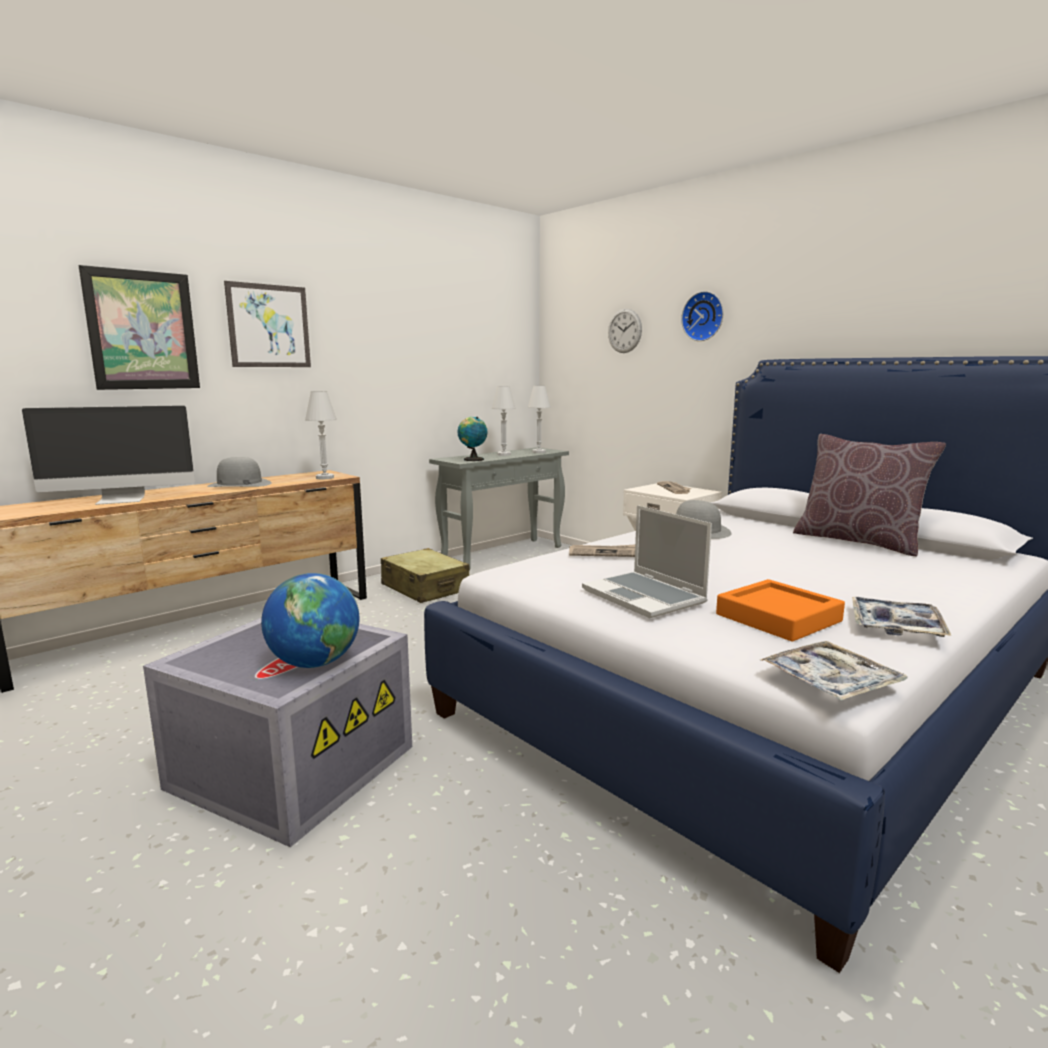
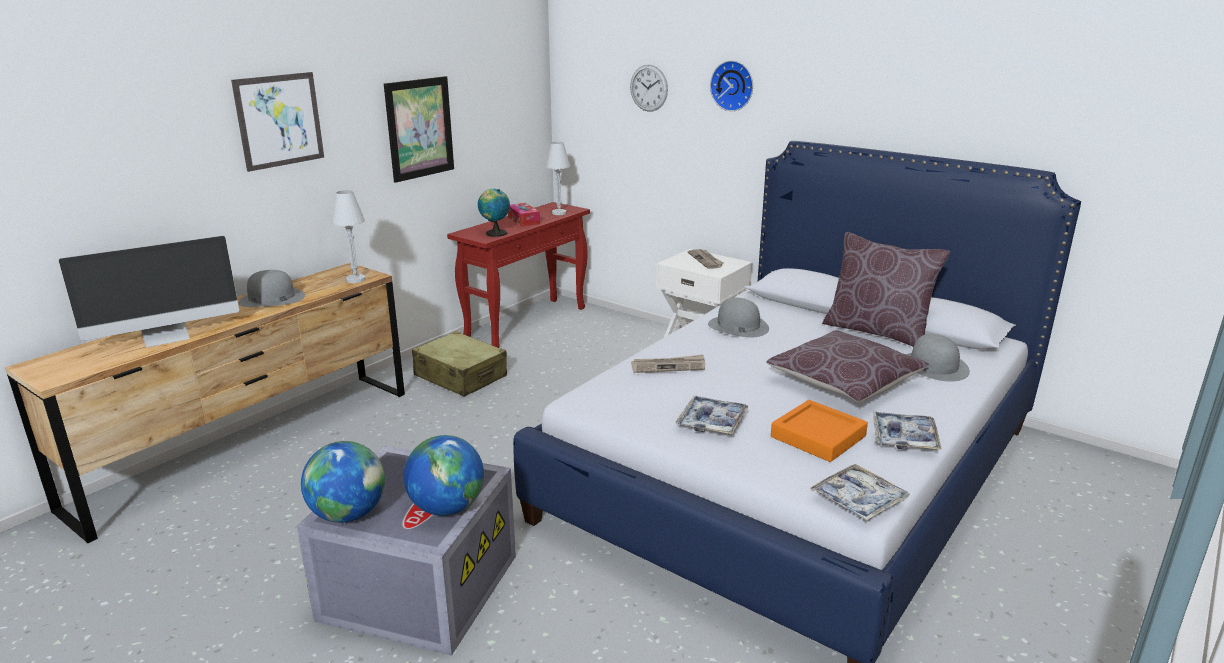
camera: 10 degrees left, 10 degrees up
(142, 330) = (156, 149): picture -> picture (419, 128)
(204, 660) = (348, 514): none -> globe
(503, 454) = (523, 220): white table lamp -> tissue box
(503, 554) = (527, 322): grey console table -> red console table
(645, 597) = (711, 422): laptop -> tray
(816, 576) = (844, 382): none -> brown pillow
(931, 569) = (934, 366): none -> grey hat

